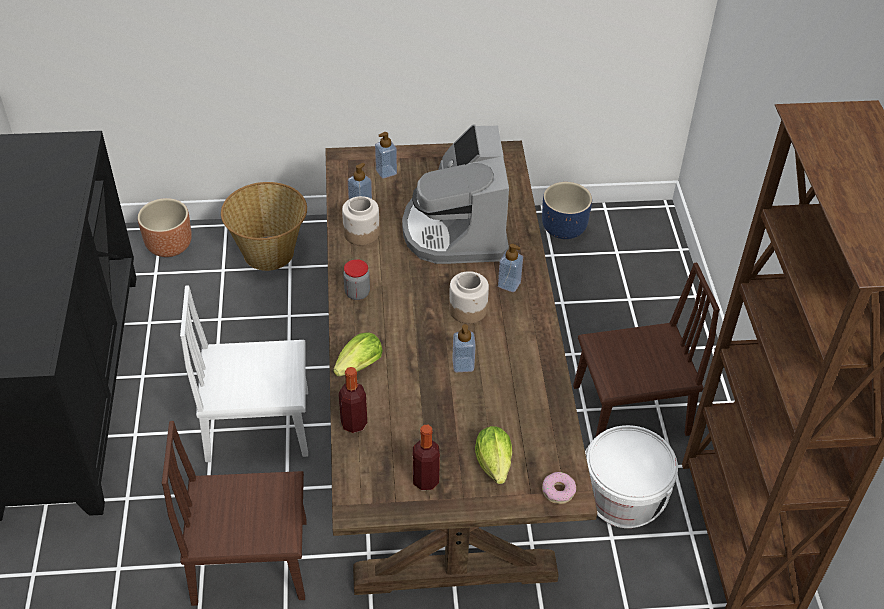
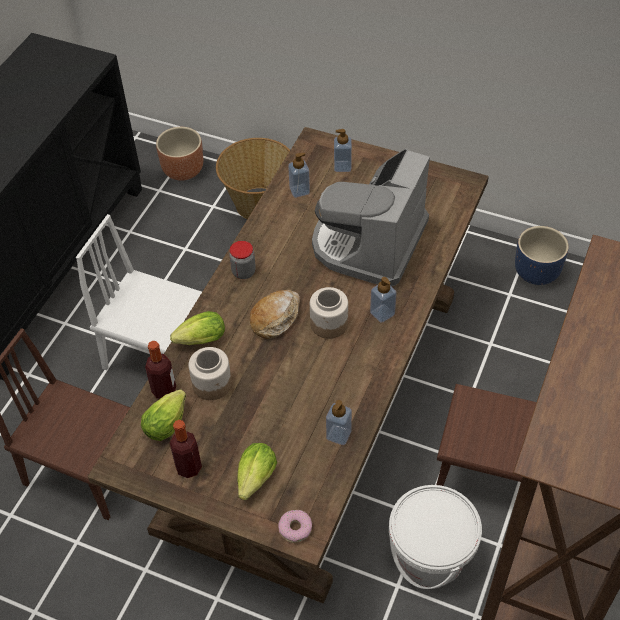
camera: 30 degrees right, 5 degrees up
(362, 233) = (284, 217): jar -> jar (212, 384)
(377, 449) = (168, 422): none -> lettuce
(416, 322) = (275, 318): none -> bread
(463, 365) = (290, 374): soap dispenser -> soap dispenser (338, 435)

